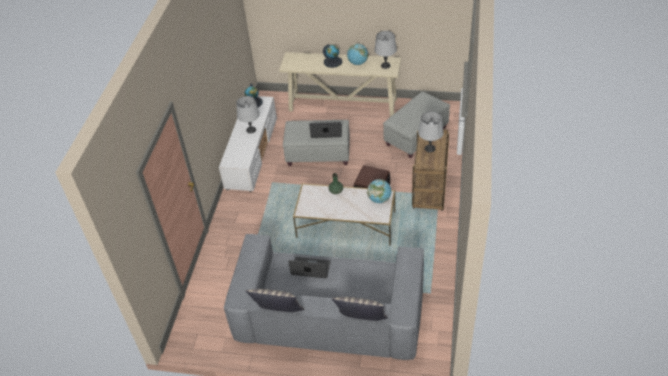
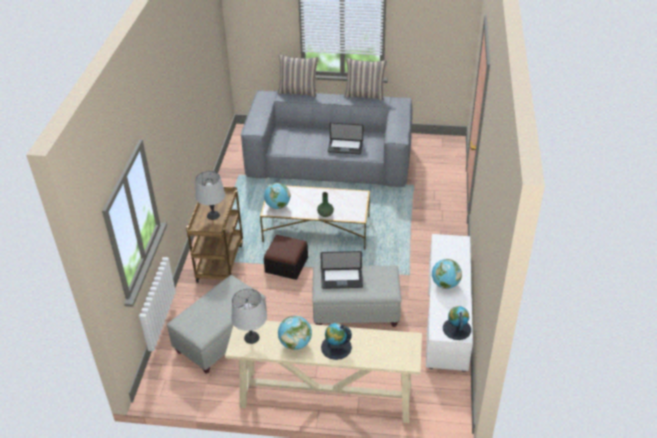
camera: 175 degrees right, 5 degrees down
(251, 130) = (445, 284): grey table lamp -> globe

